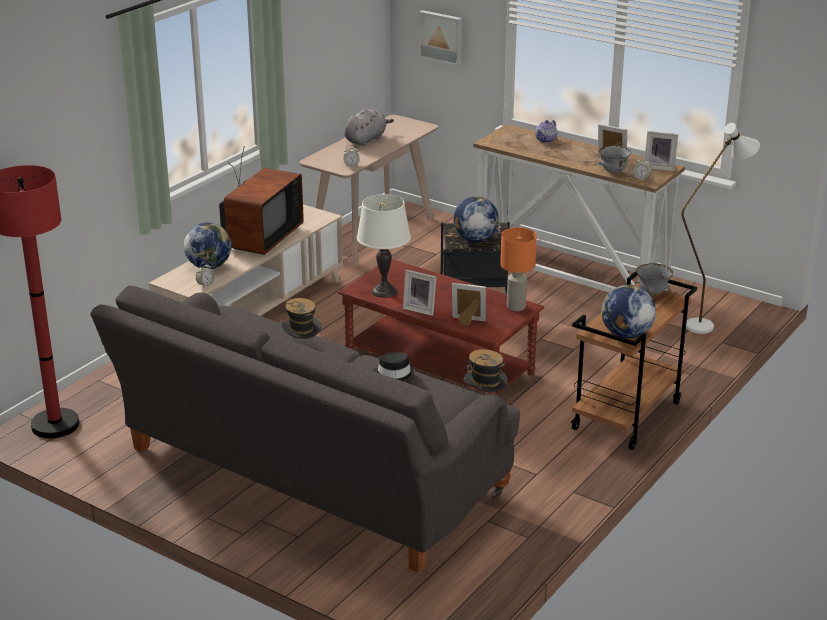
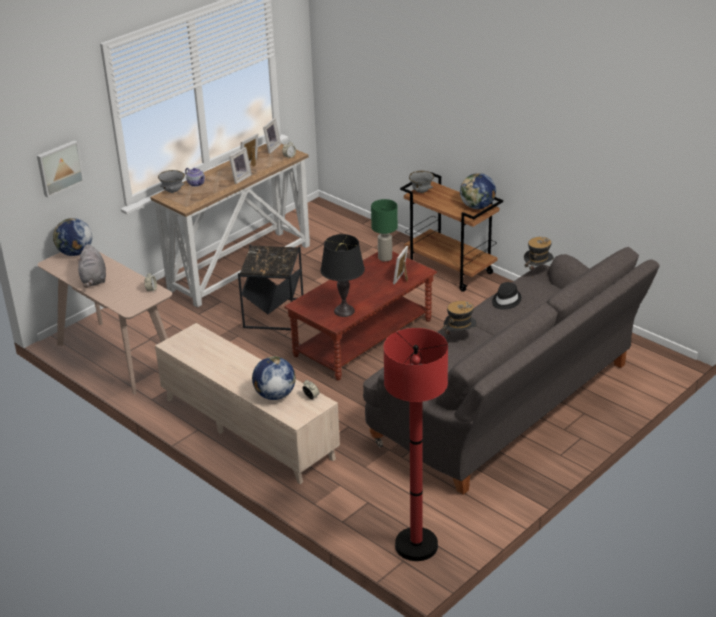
camera: 80 degrees left, 5 degrees up
(259, 239) = (227, 367): television -> none
(366, 139) = (93, 280): grey plush toy -> grey plush toy turned 150 degrees counterclockwise
(384, 291) = (344, 311): white table lamp -> black table lamp
(420, 309) = (378, 297): picture frame -> picture frame (240, 178)
(475, 239) = (276, 261): globe -> globe (75, 253)
(515, 307) = (384, 258): orange table lamp -> green table lamp
(613, 172) = (272, 165): grey bowl -> grey bowl (173, 191)
(708, 324) = (336, 224): white floor lamp -> none

